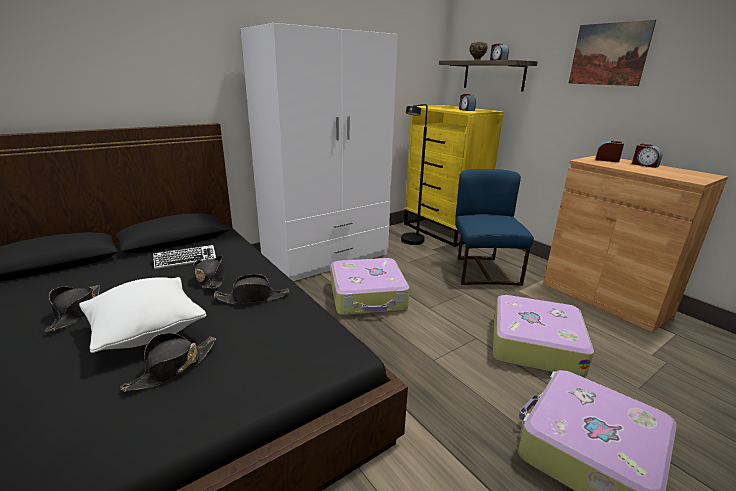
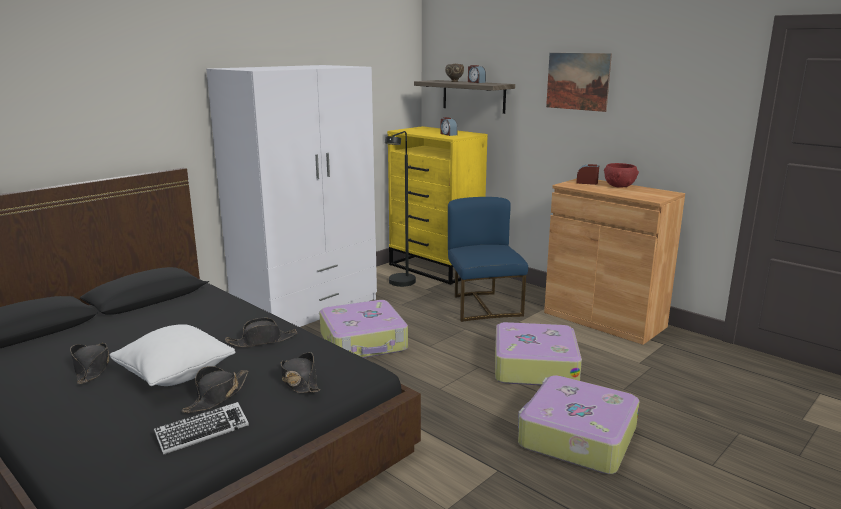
camera: 10 degrees left, 5 degrees down
(185, 260) = (173, 316): keyboard -> keyboard (202, 432)
(211, 278) = (210, 329): black hat -> black hat (299, 381)
(644, 165) = (619, 186): alarm clock -> red bowl

